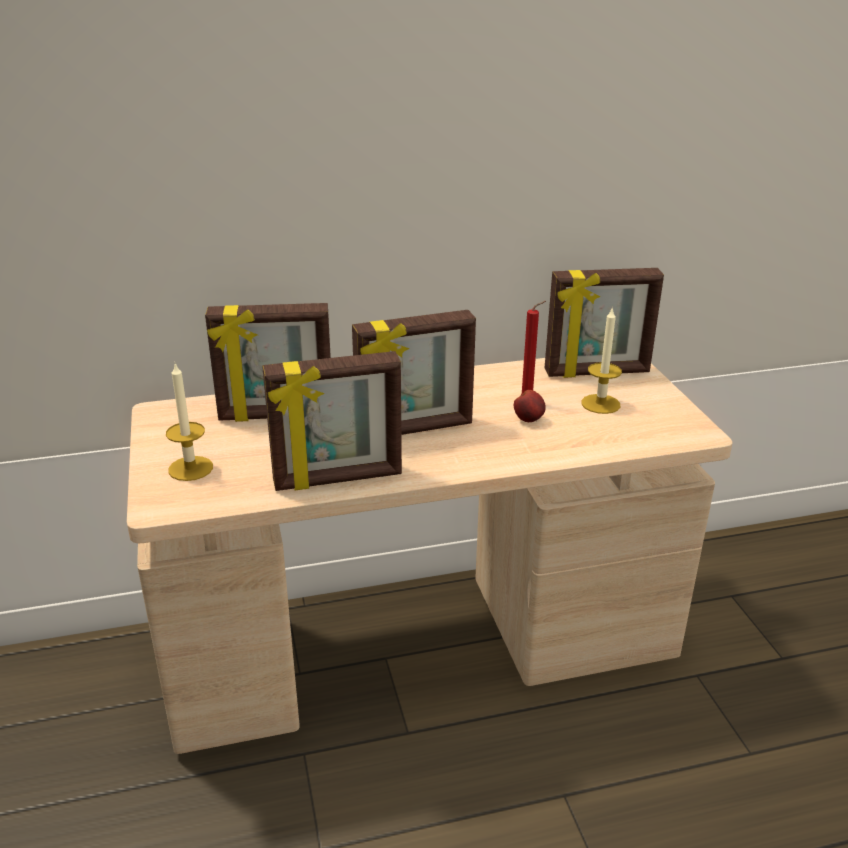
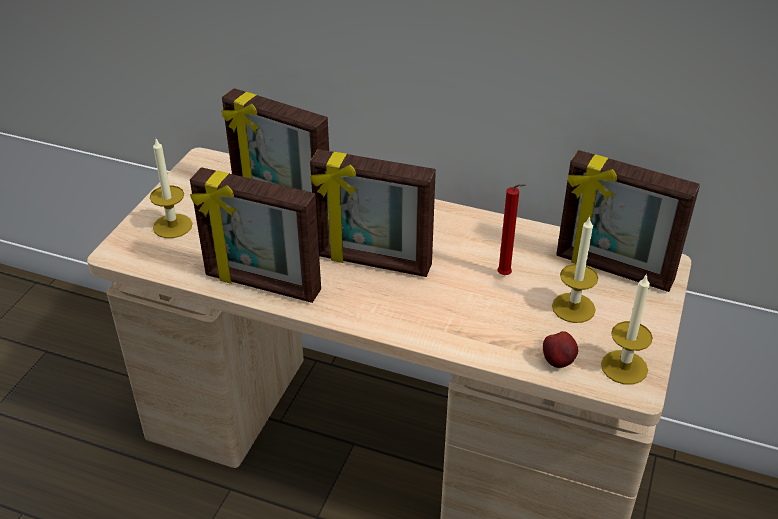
camera: 35 degrees right, 10 degrees up
(529, 420) = (483, 296): apple -> apple (558, 362)
(678, 425) = (624, 367): none -> candle

